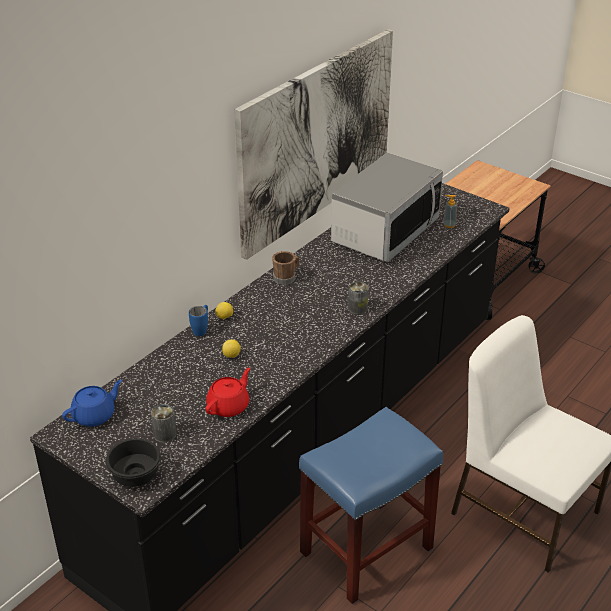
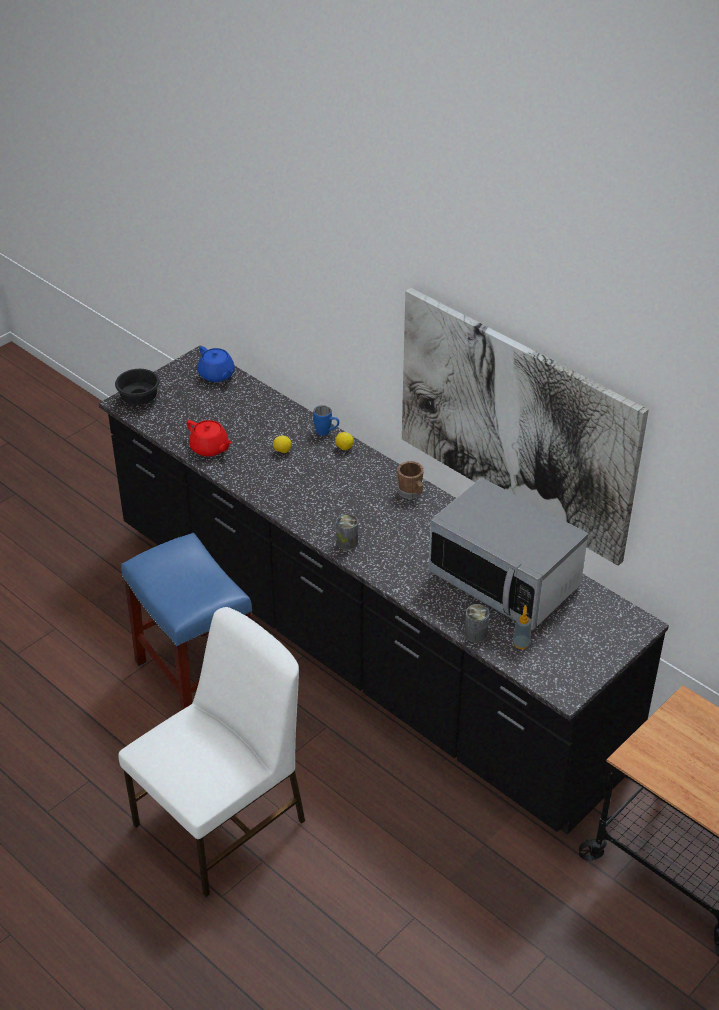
camera: 95 degrees right, 5 degrees up
(165, 434) = (183, 412): can -> can (475, 634)

